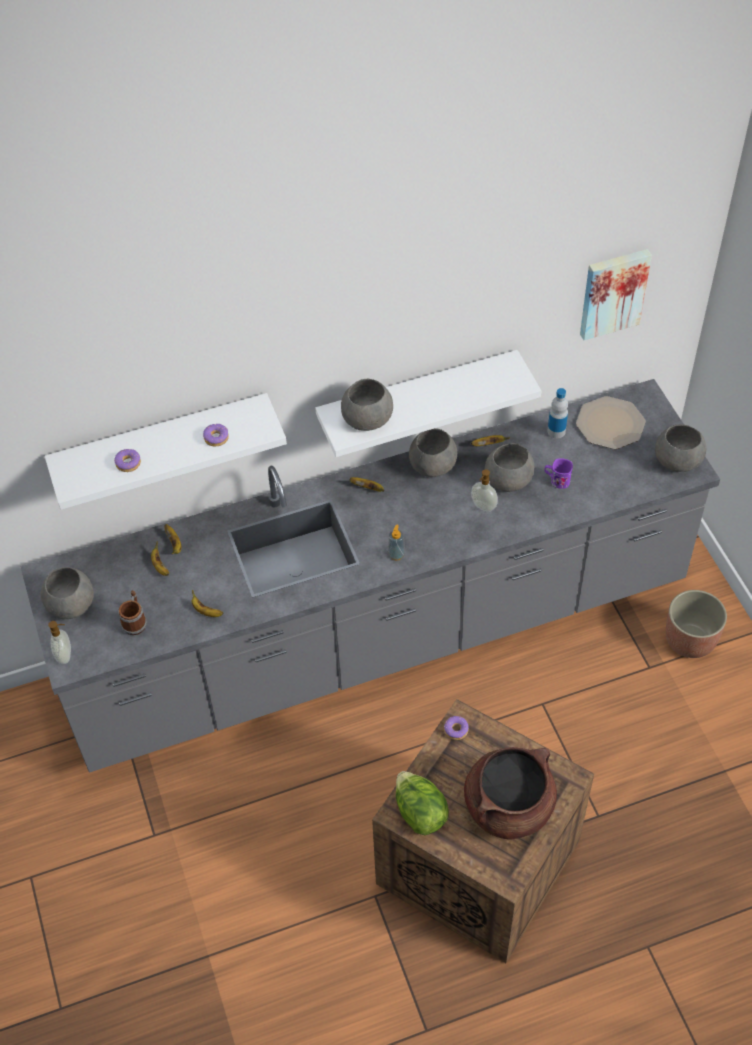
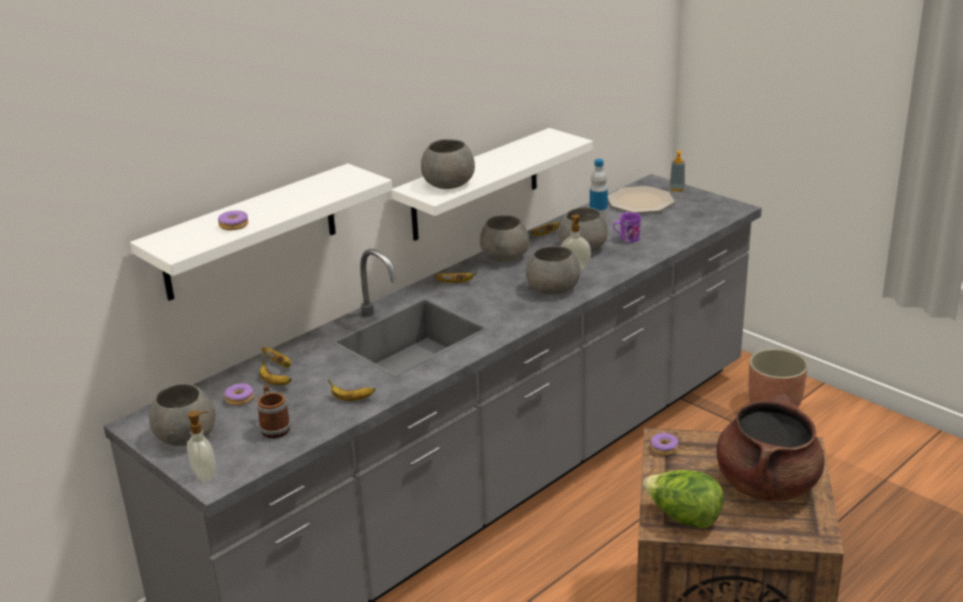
camera: 25 degrees left, 25 degrees down
(216, 438) = (319, 193): donut -> donut (240, 399)
(396, 554) = (520, 313): soap dispenser -> soap dispenser (677, 189)
(612, 292) = (612, 64): picture -> none
(679, 460) = (717, 206): grey bowl -> grey bowl (554, 288)

